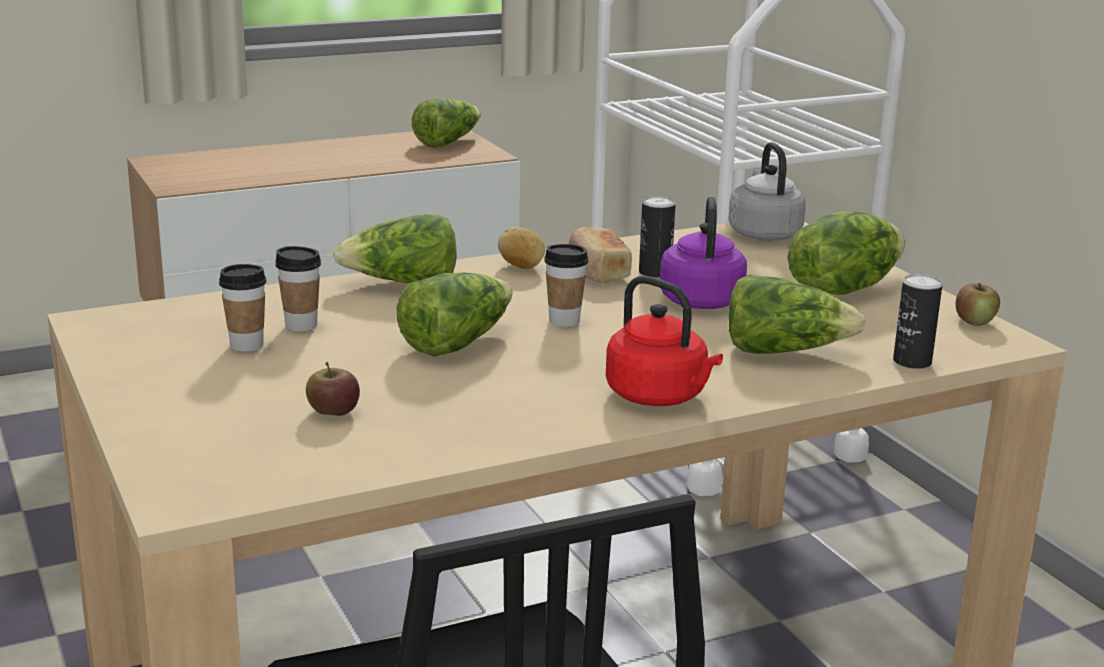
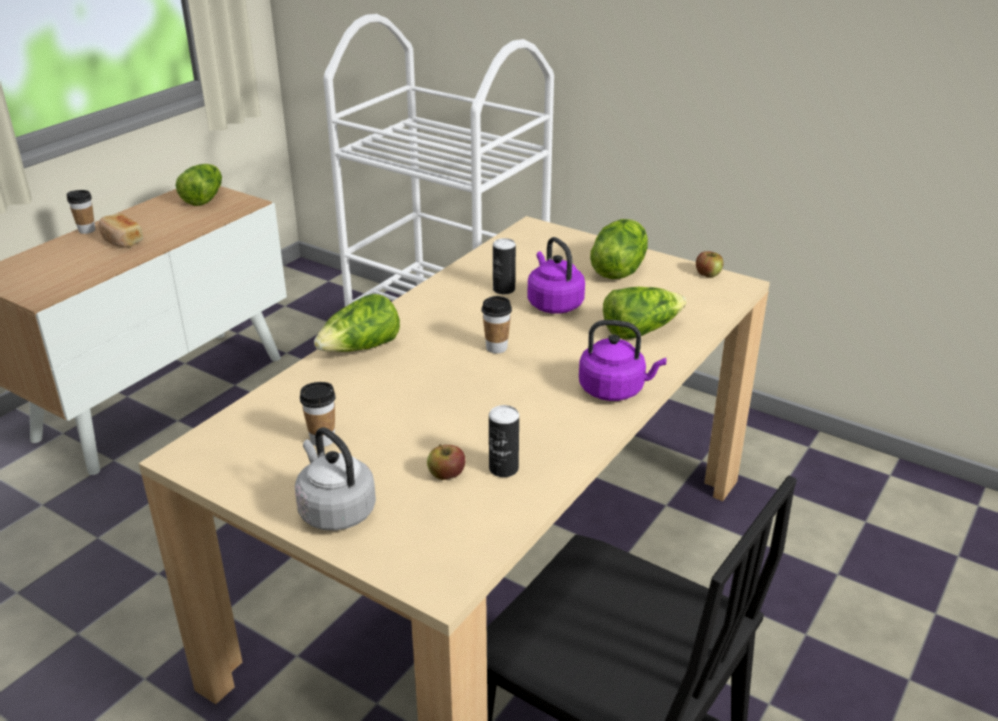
camera: 30 degrees left, 10 degrees up
(301, 325) = (338, 409): cup -> cup (87, 230)
(456, 342) = (453, 388): lettuce -> none
(522, 267) = (419, 310): potato -> none
(597, 272) = (469, 299): bread -> bread (121, 240)
(660, 397) = (615, 390): red kettle -> purple kettle
(763, 233) = (529, 237): grey kettle -> grey kettle (335, 510)
(912, 362) = (710, 316): can -> can (503, 468)

